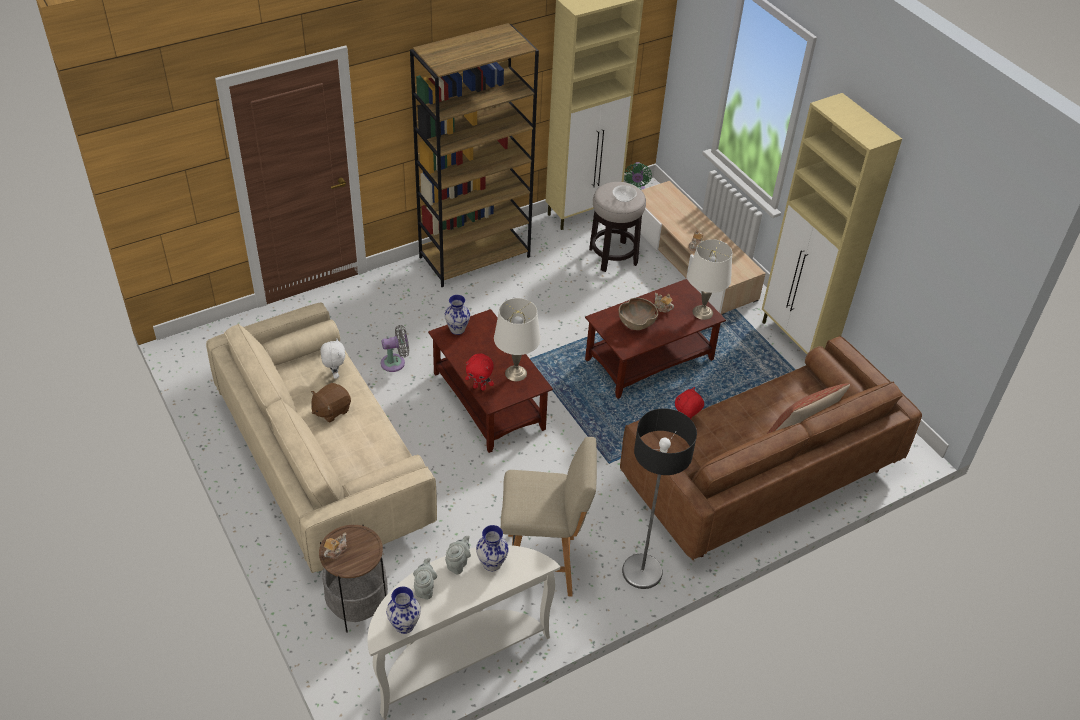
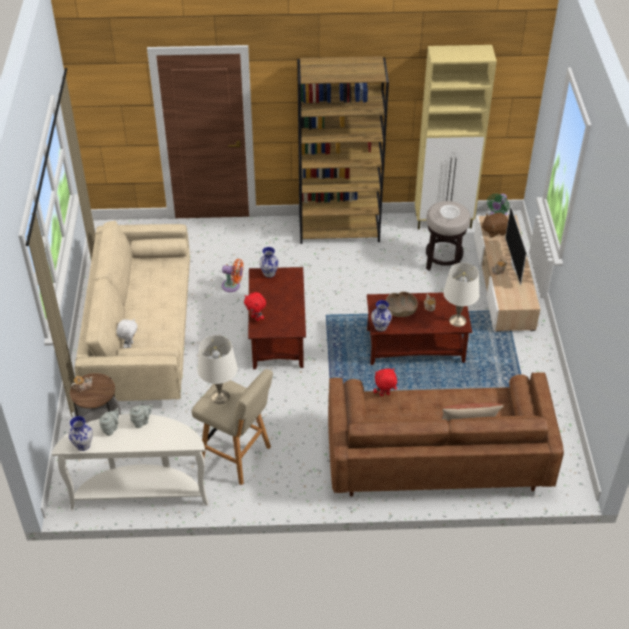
camera: 30 degrees right, 0 degrees up
(331, 410) = (151, 299): brown plush toy -> brown plush toy (494, 231)
(335, 374) = (169, 277): white plush toy -> white plush toy (129, 345)
(395, 362) = (233, 286): grey fan -> orange fan
(491, 563) = (162, 430): vase -> vase (380, 327)
(516, 373) = (288, 317): white table lamp -> white table lamp (220, 396)
(642, 572) = (301, 489): floor lamp -> none
(707, 234) = (515, 265): none -> television
(796, 340) = (543, 371): beige cabinet -> none

